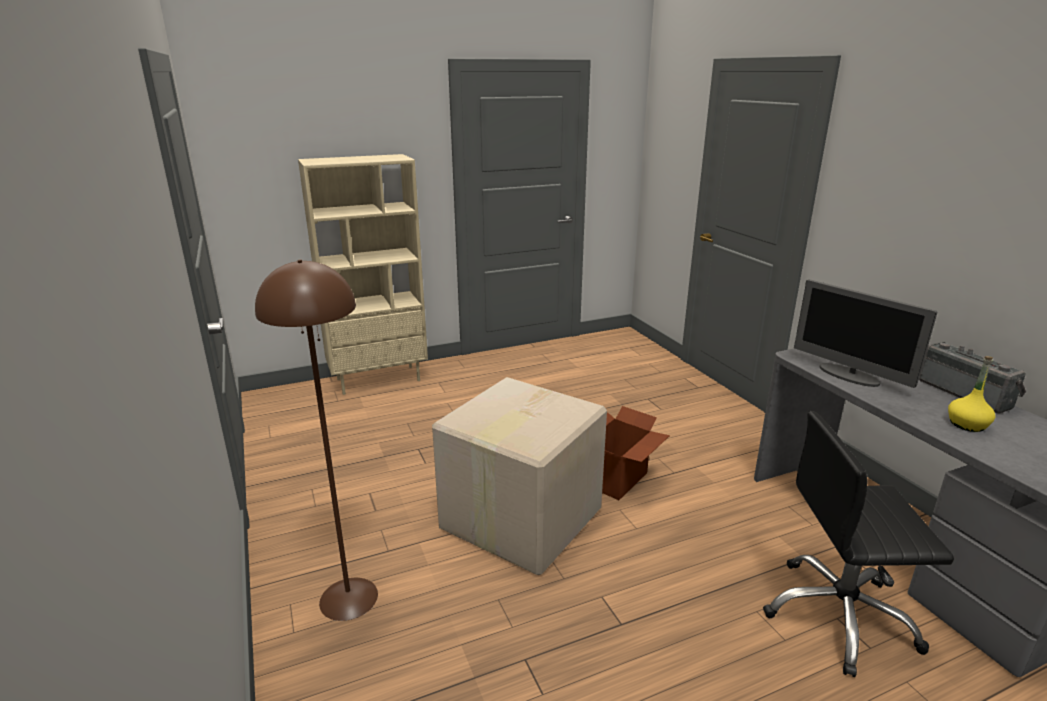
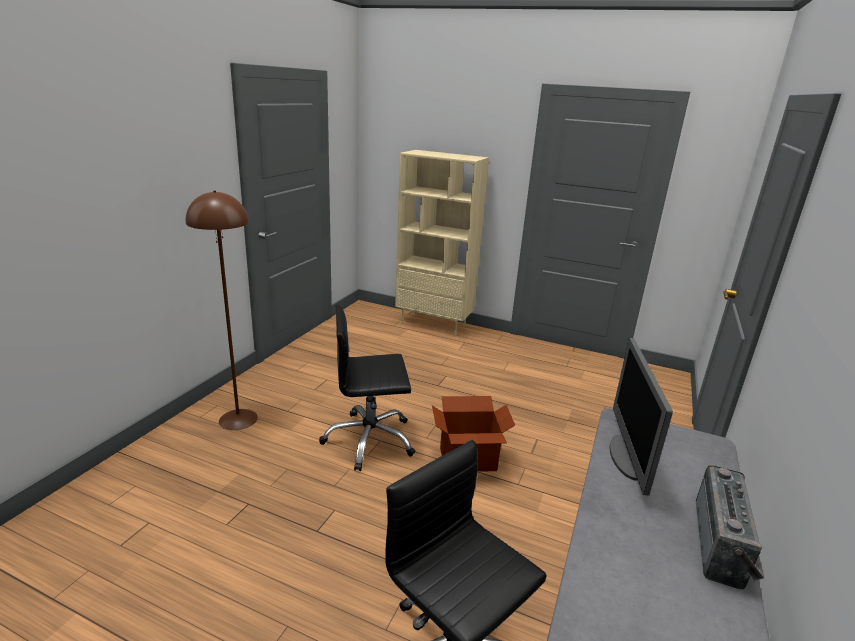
camera: 45 degrees right, 0 degrees up
(518, 519) = (369, 440): cardboard box -> black office chair
(967, 424) = (637, 557): yellow bottle -> none

